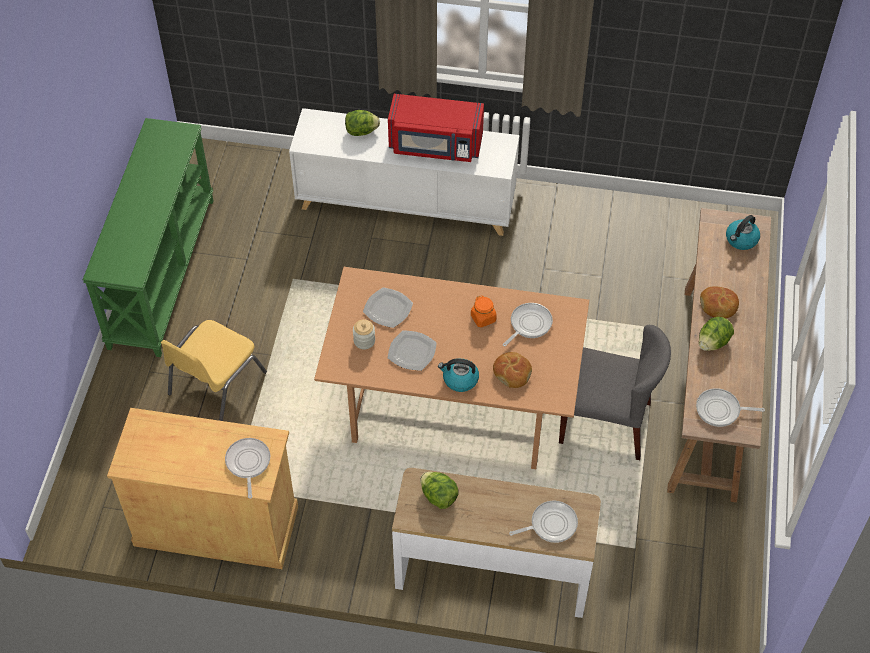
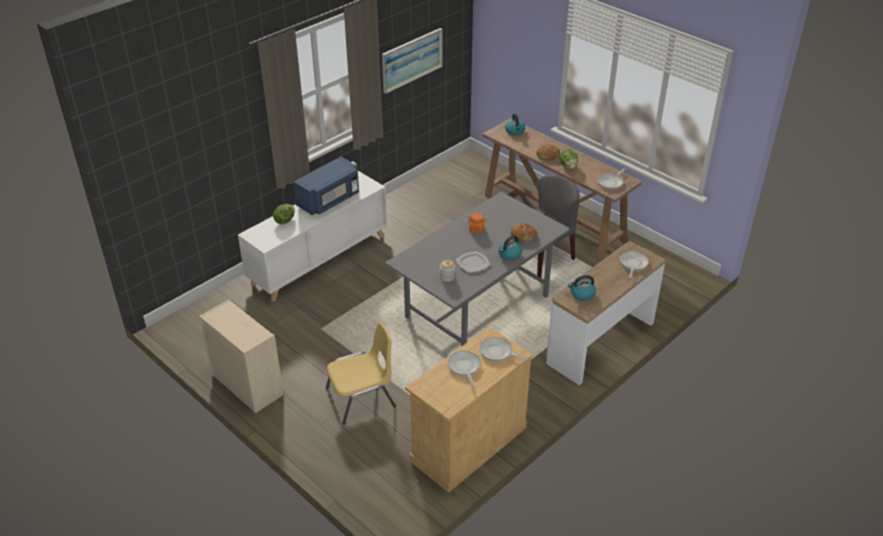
camera: 55 degrees left, 15 degrees down
(161, 271) = (246, 384): green console table -> beige dresser
(215, 383) = (362, 398): yellow chair -> yellow chair turned 90 degrees counterclockwise
(388, 309) = (434, 259): plate -> none
(435, 145) = (329, 200): red microwave -> blue microwave
(438, 496) = (582, 294): lettuce -> kettle
(451, 406) = (477, 308): brown dining table -> grey dining table
(529, 324) = (497, 216): frying pan -> frying pan (464, 367)
(676, 42) = (412, 60): none -> picture

